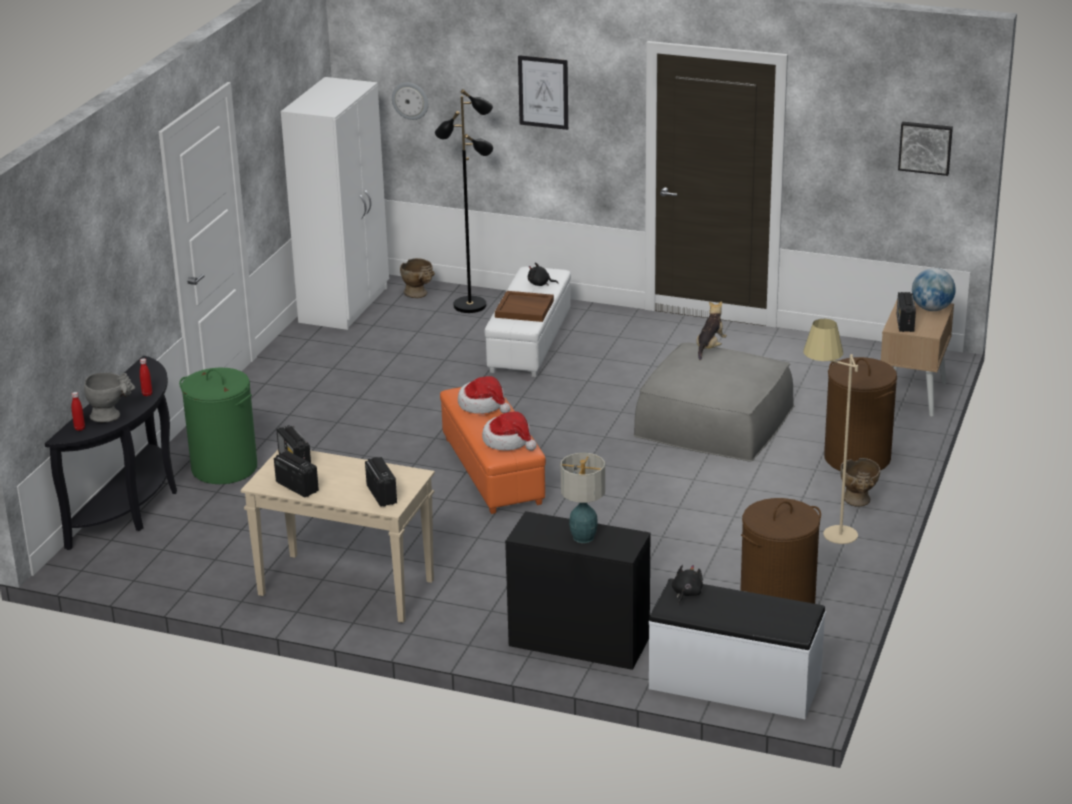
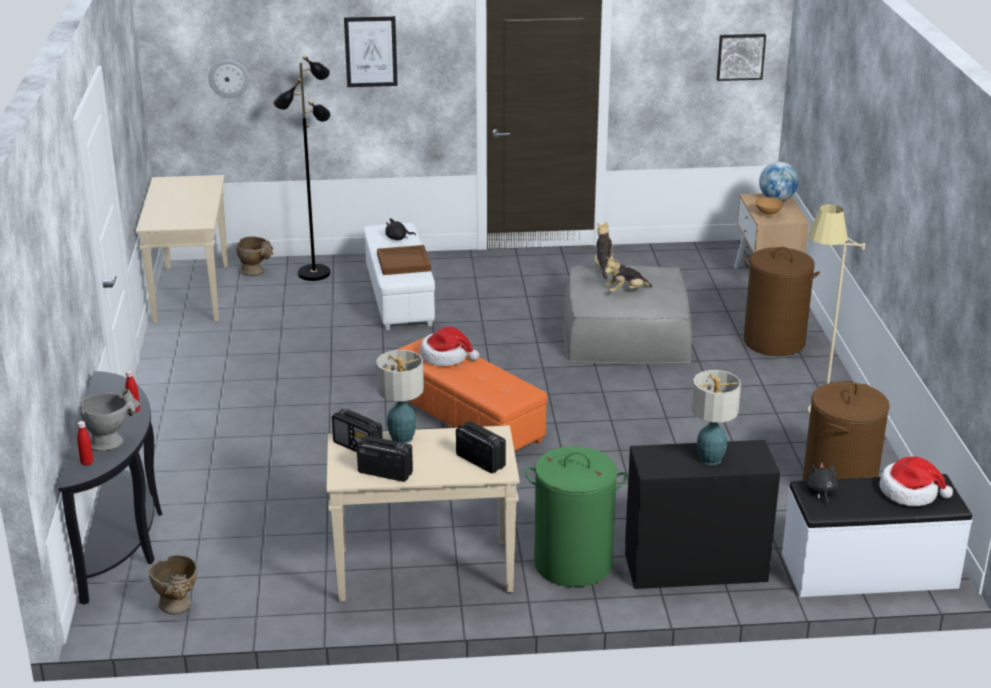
camera: 25 degrees left, 0 degrees up
(224, 468) = (193, 476): green laundry basket -> green laundry basket (572, 564)
(336, 462) = (402, 438): none -> table lamp
(345, 305) = (191, 293): white wardrobe -> beige console table
(508, 441) = (501, 386): hat -> hat (910, 492)
(706, 376) = (625, 291): none -> plush toy
(858, 502) = (811, 379): beige vase -> beige vase (178, 607)
(905, 323) = (768, 215): radio -> brown bowl

